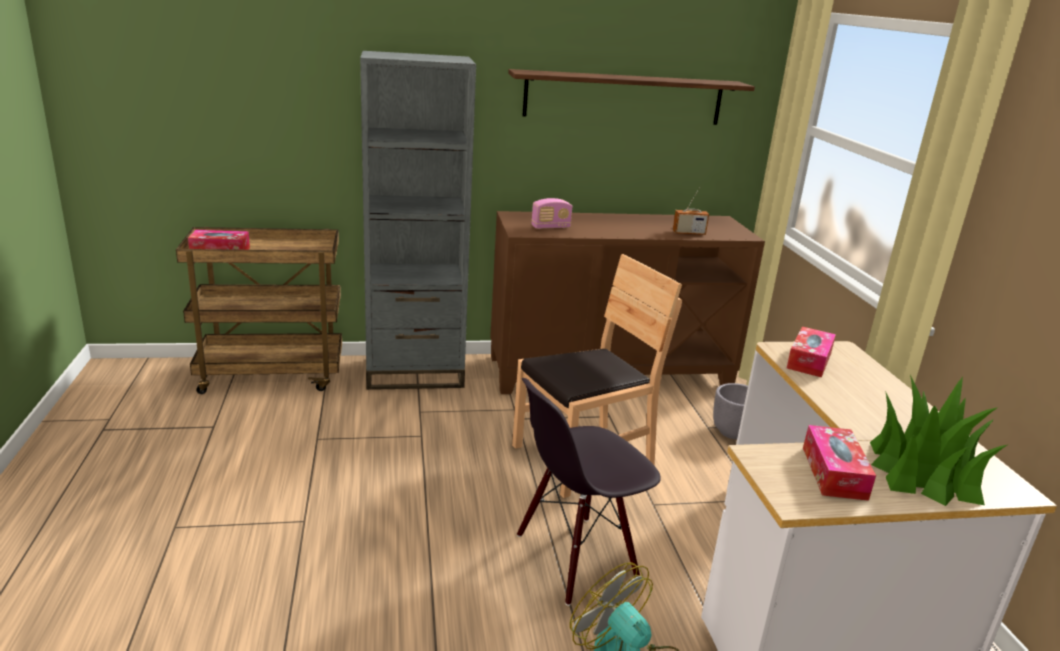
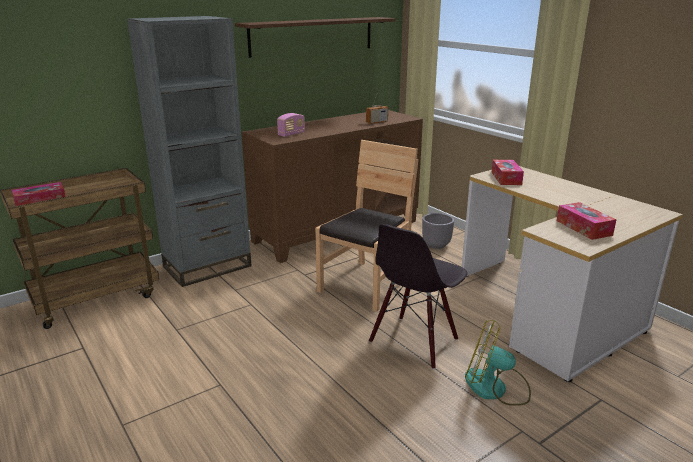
camera: 25 degrees left, 0 degrees up
(924, 472) = (618, 215): potted plant -> none

